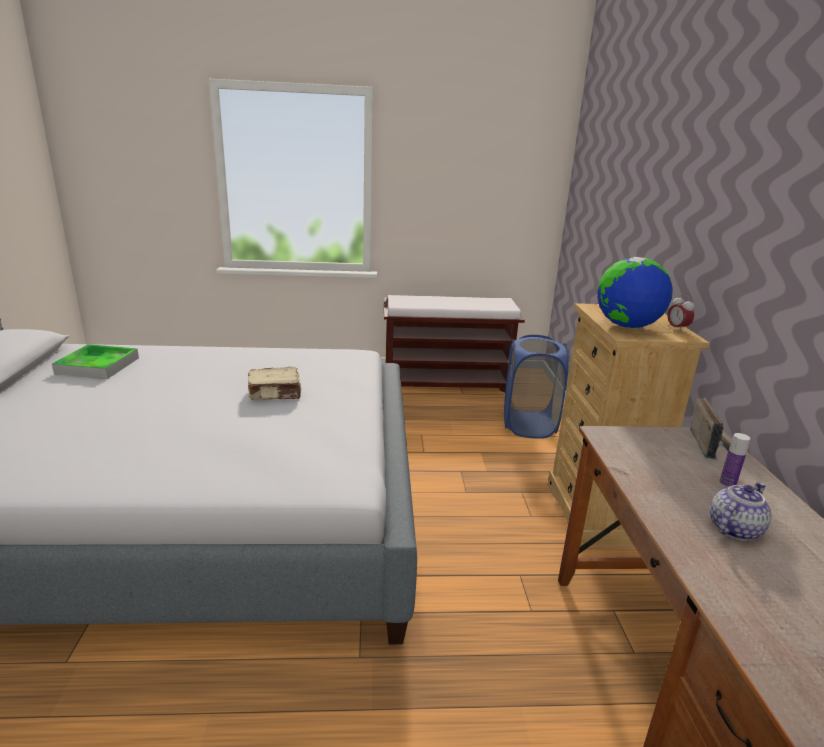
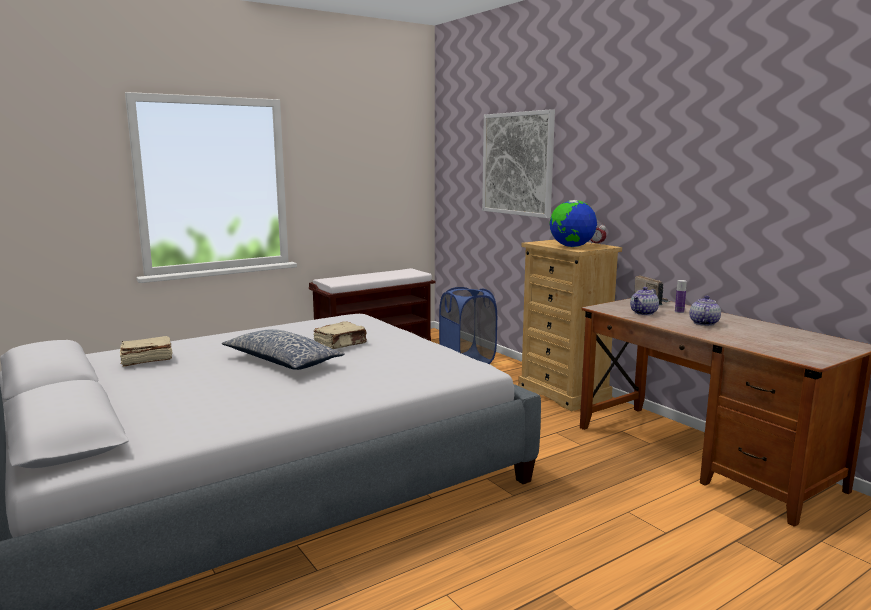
camera: 30 degrees left, 10 degrees down
(98, 365) = (146, 360): tray -> beige book
(182, 403) = (281, 362): none -> pillow
(634, 186) = (517, 164): none -> picture
(659, 468) = (644, 313): none -> teapot

